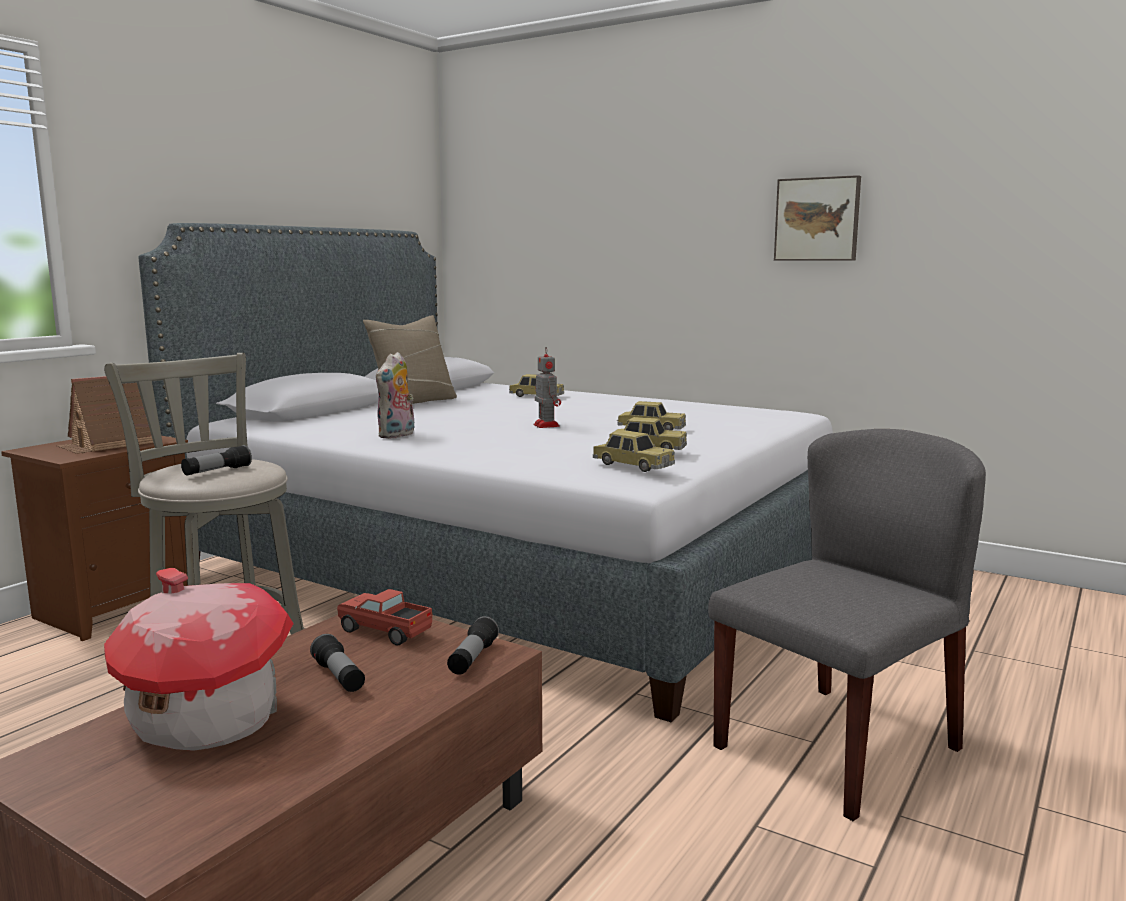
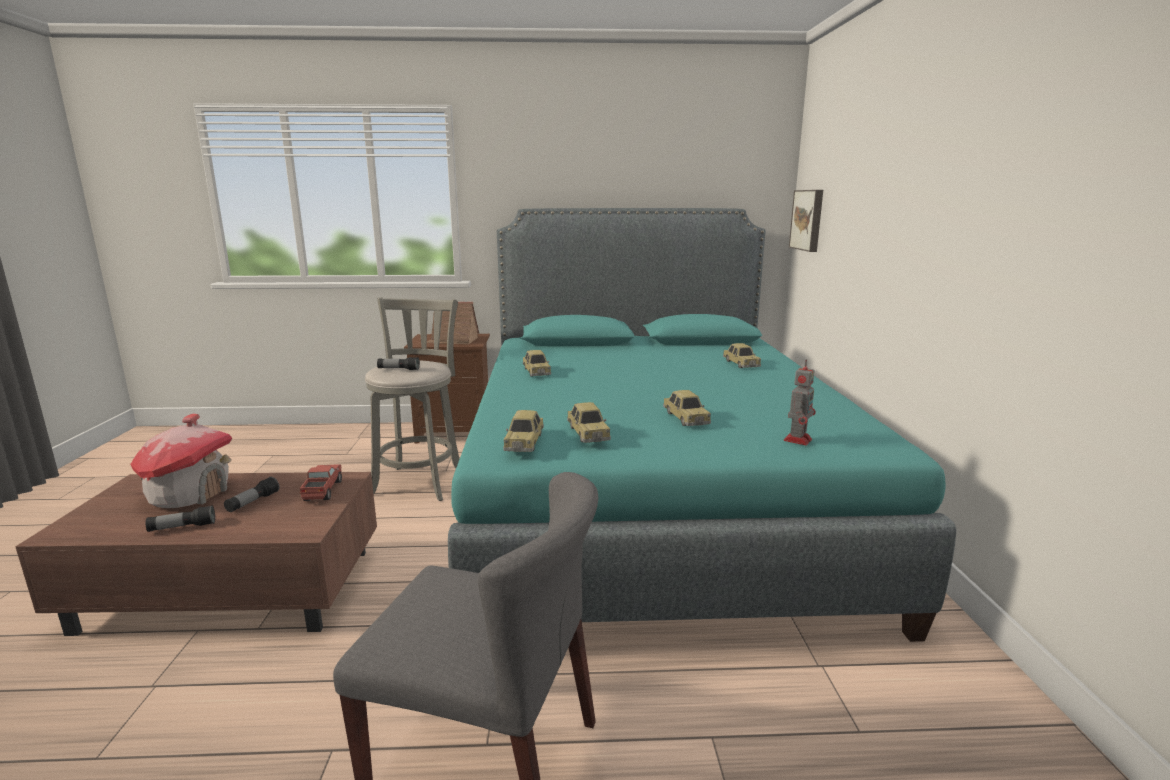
camera: 55 degrees right, 5 degrees up
(397, 435) = (536, 371): plush toy -> toy car
(414, 402) = (647, 349): beige pillow -> none
(472, 658) = (295, 526): flashlight -> flashlight (182, 527)
(509, 569) = (649, 497): grey bed -> turquoise bed
(546, 425) = (629, 390): toy robot -> toy robot (798, 439)
(817, 219) = (1028, 210): picture -> picture (808, 220)

